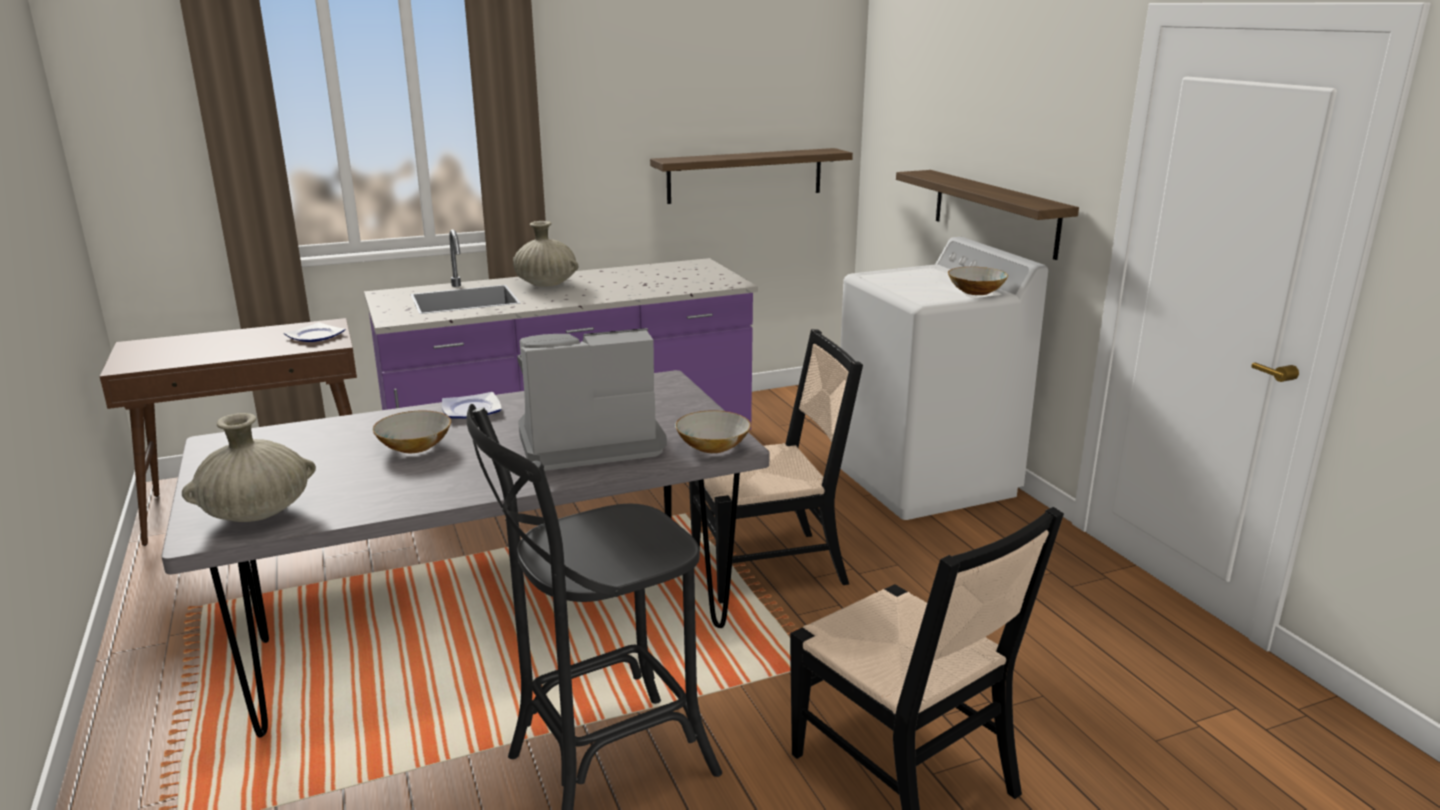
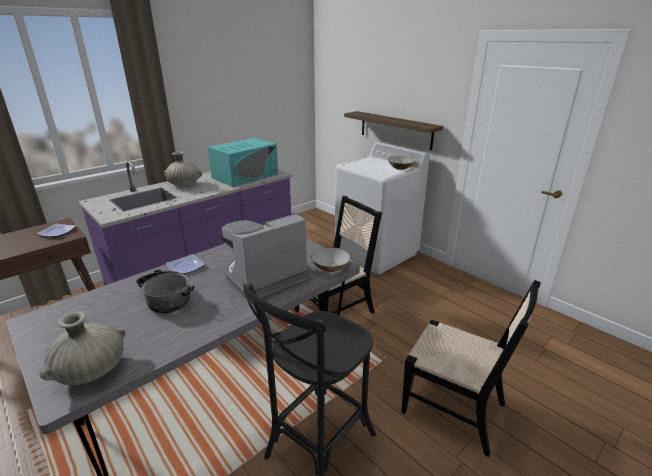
camera: 20 degrees left, 5 degrees up
(413, 446) = (166, 298): bowl -> cooking pot
(665, 281) = (245, 176): none -> turquoise microwave
(745, 175) = (266, 118): shelf -> none

